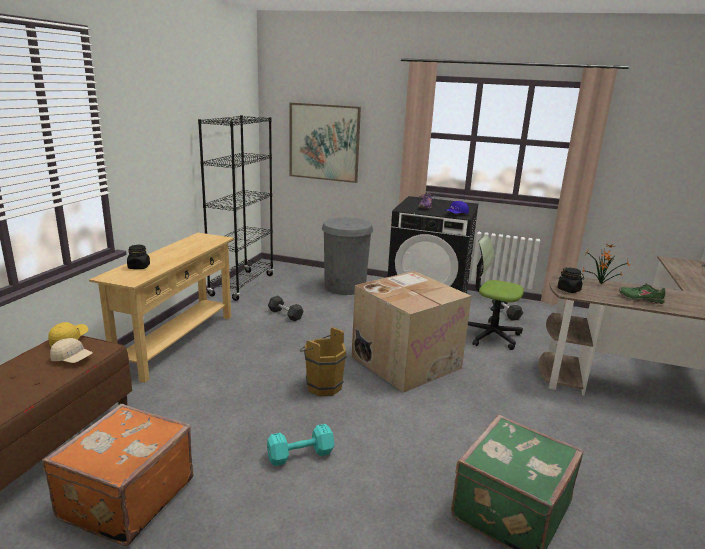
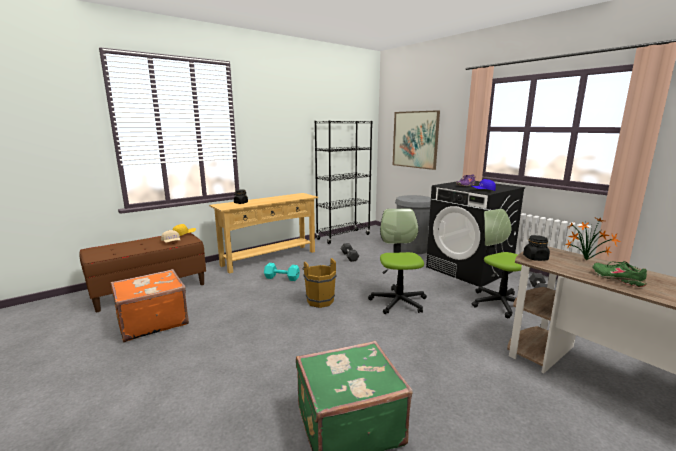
camera: 35 degrees right, 5 degrees down
(299, 455) = (255, 333): turquoise dumbbell -> turquoise dumbbell (281, 278)
(406, 361) = (398, 302): cardboard box -> office chair

